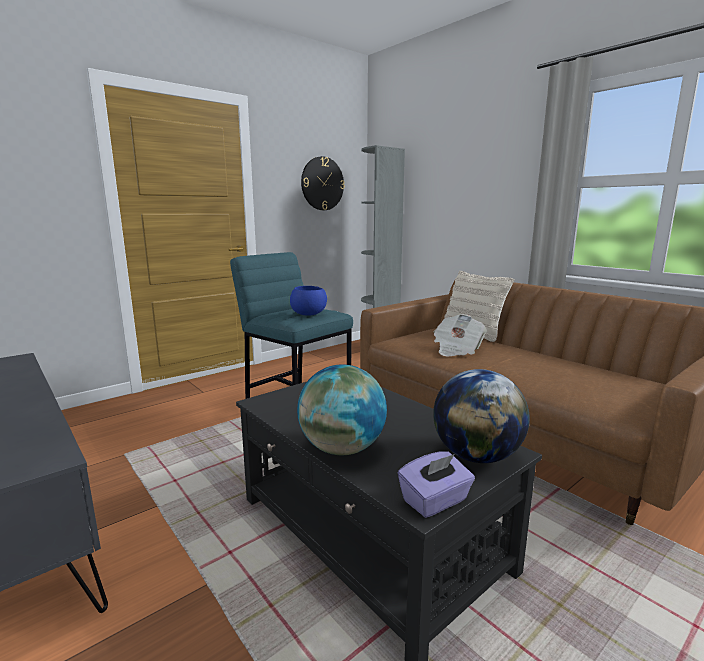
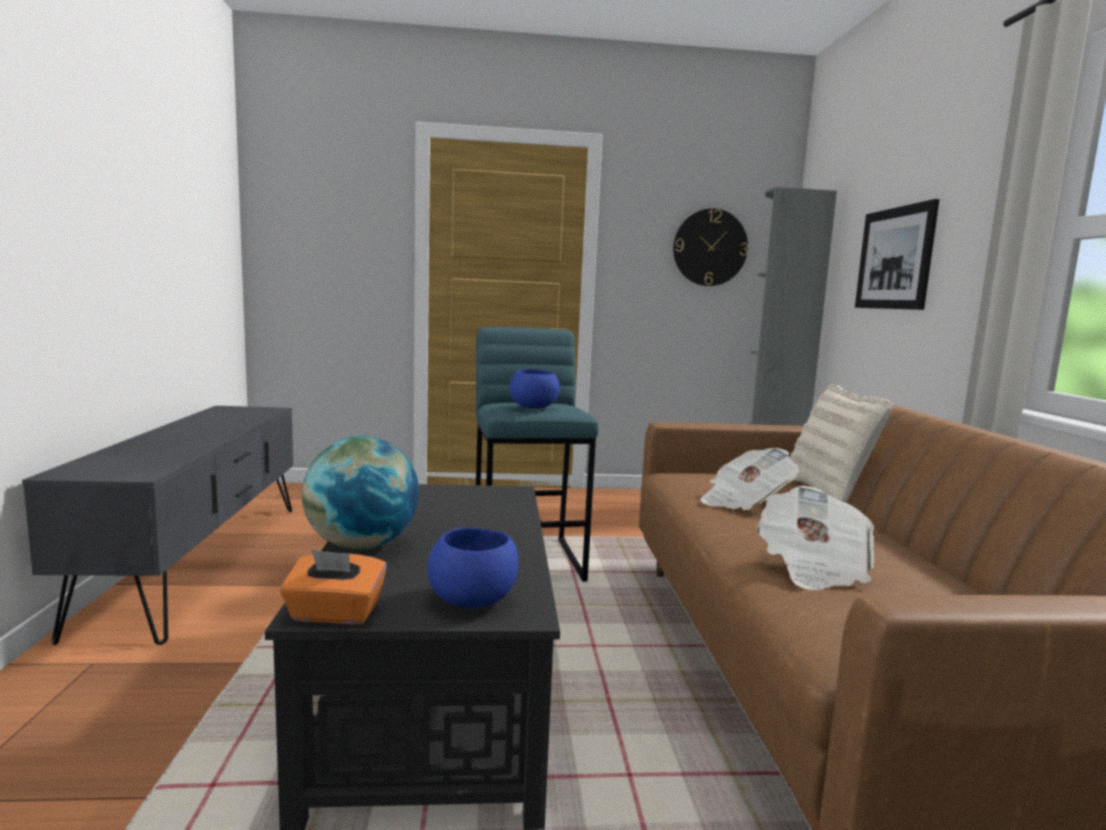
camera: 35 degrees right, 5 degrees down
(435, 501) = (334, 614): purple tissue box -> orange tissue box
(456, 193) = (894, 258): none -> picture
(476, 456) = (474, 600): globe -> blue bowl
(548, 377) = (812, 567): none -> newspaper

